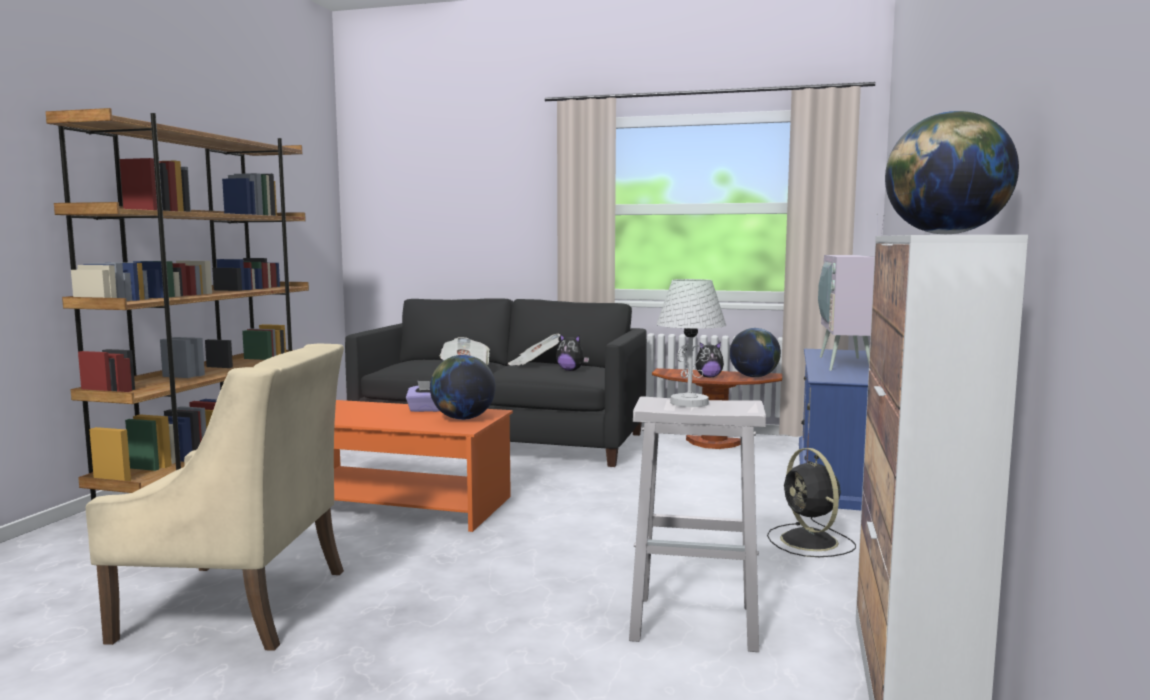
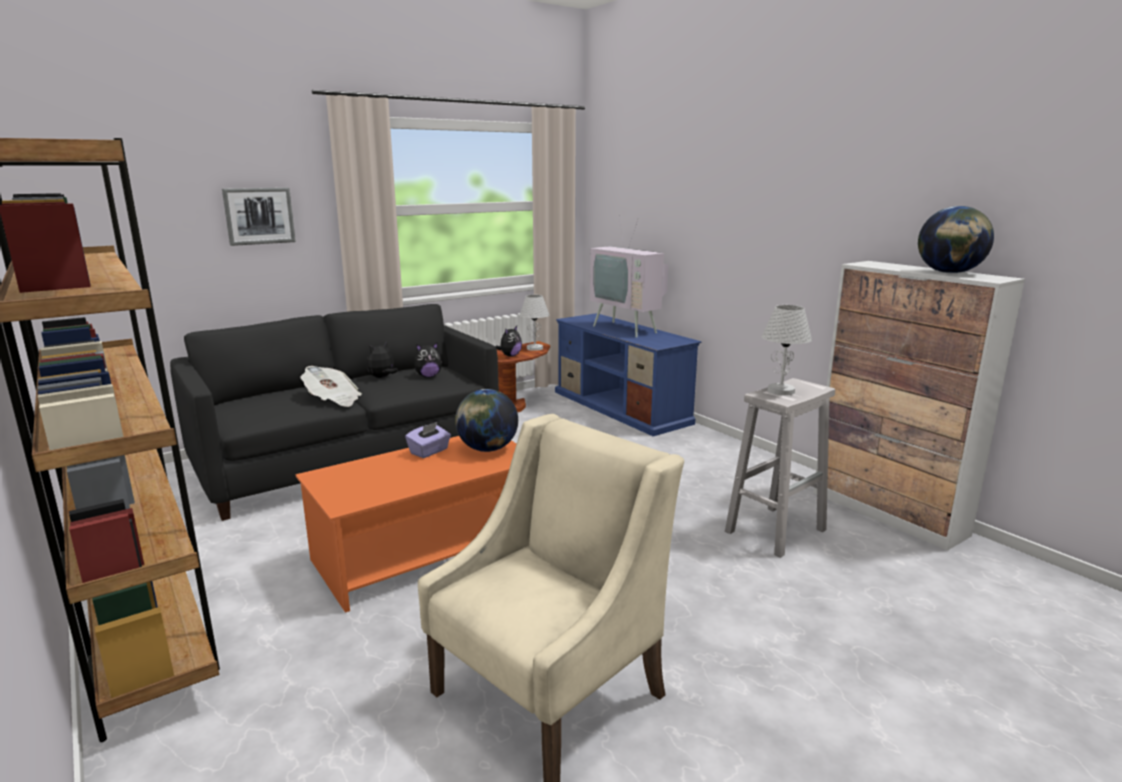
camera: 50 degrees left, 10 degrees up
(499, 211) = (259, 216): none -> picture
(534, 364) = (382, 377): newspaper -> plush toy
(754, 376) = (534, 348): globe -> white table lamp
(810, 542) = (707, 458): black fan -> none

